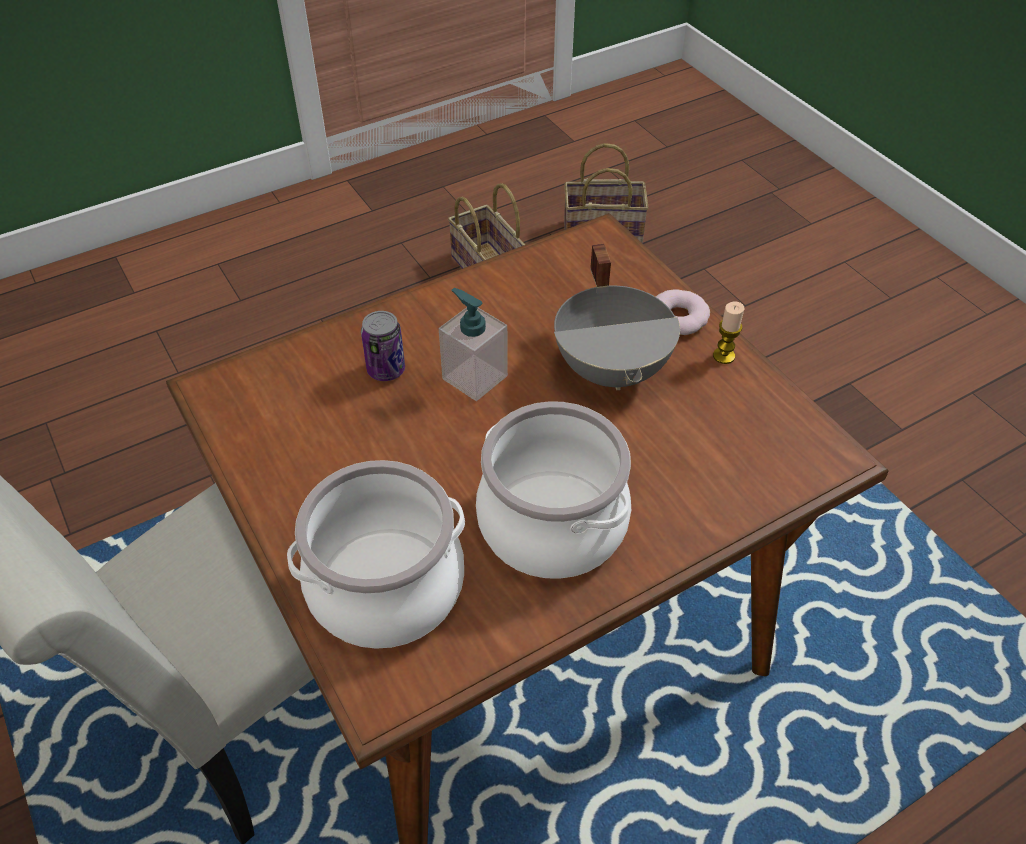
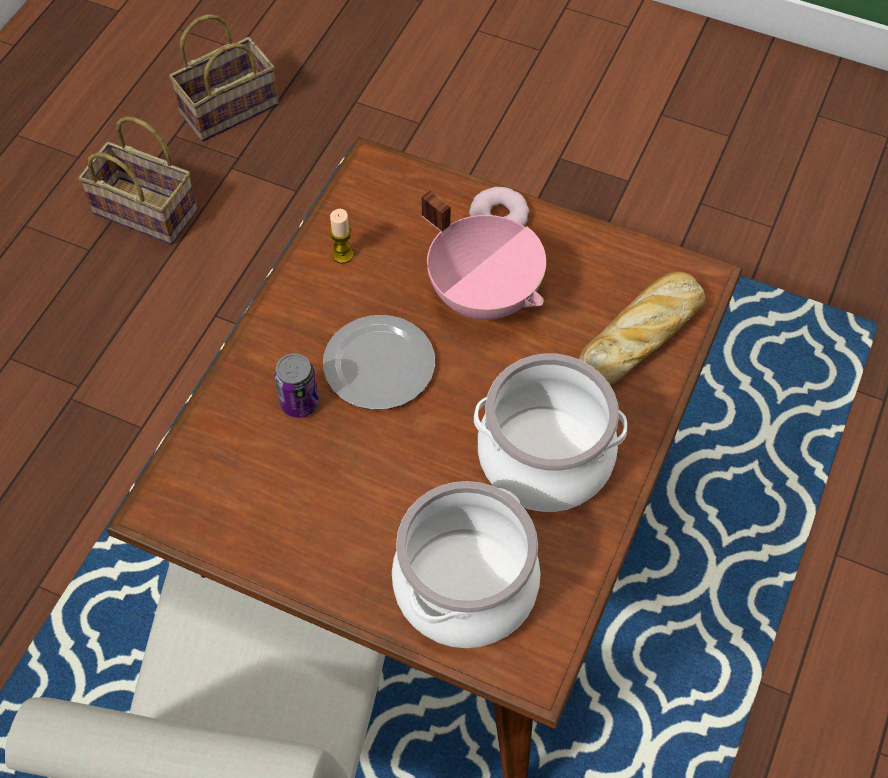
camera: 35 degrees left, 10 degrees up
(474, 377) = (380, 366): soap dispenser -> plate
(613, 369) = (485, 294): grey cooking pot -> pink cooking pot
(723, 356) = (560, 233): candle -> candle (343, 255)
(733, 473) = (641, 335): none -> bread

